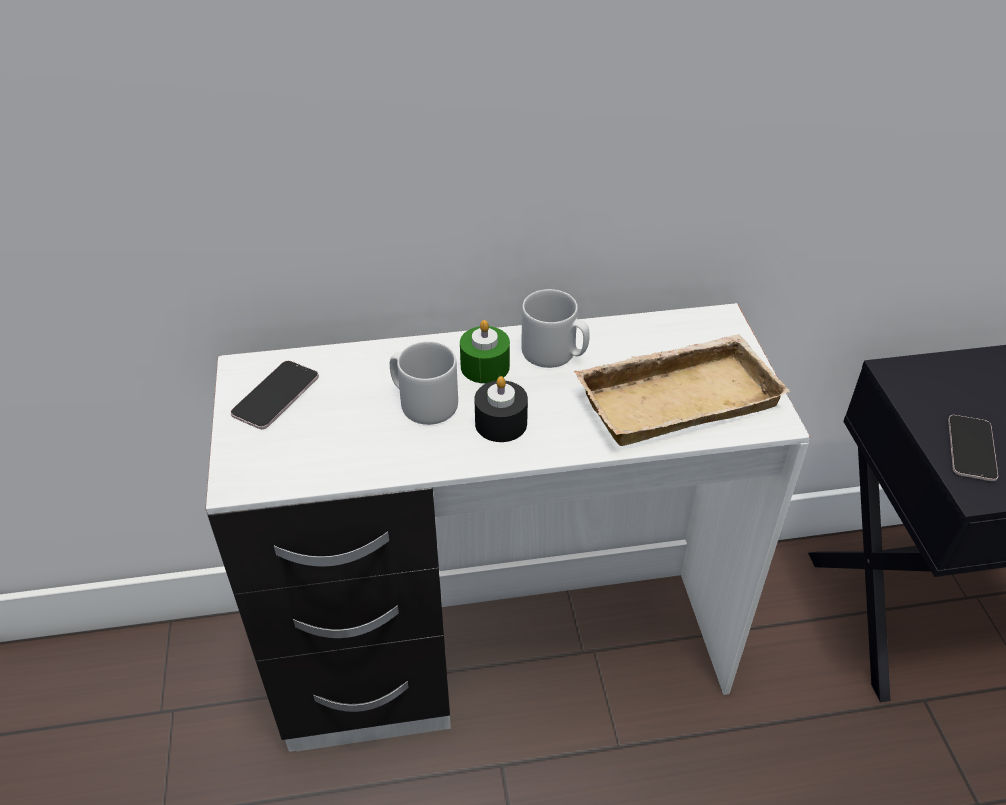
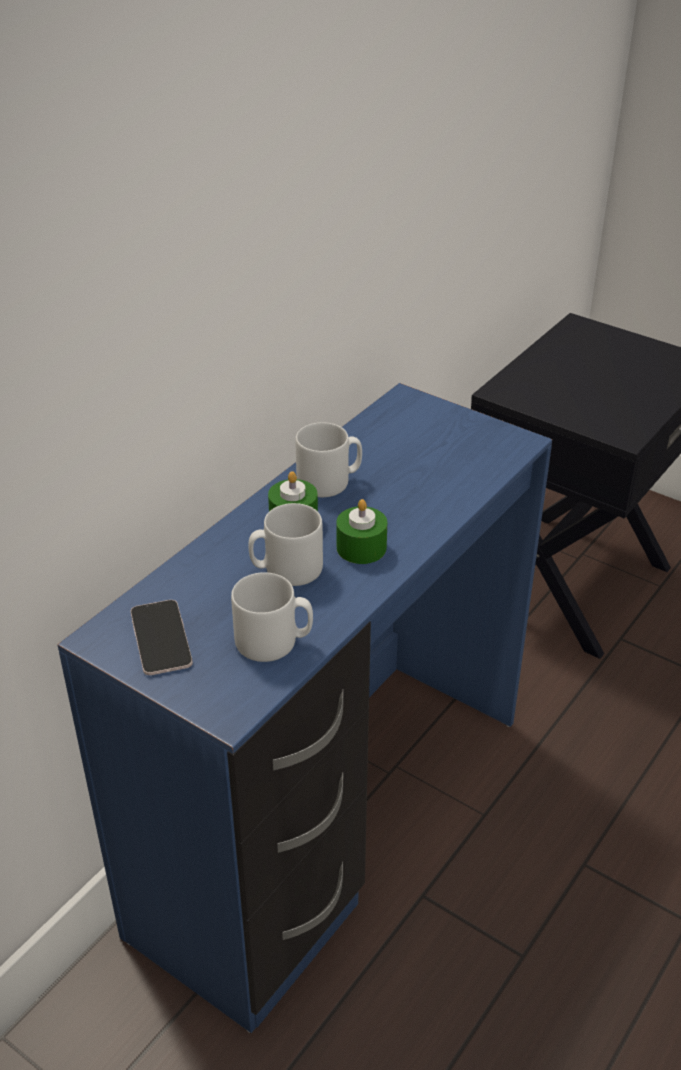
camera: 45 degrees left, 5 degrees down
(336, 452) = (274, 642): none -> grey mug
(501, 423) = (361, 547): black candle -> green candle
(503, 658) = (338, 823): white desk -> blue desk
(677, 396) = (447, 461): beige tray -> none
(971, 448) = (593, 413): phone -> none

